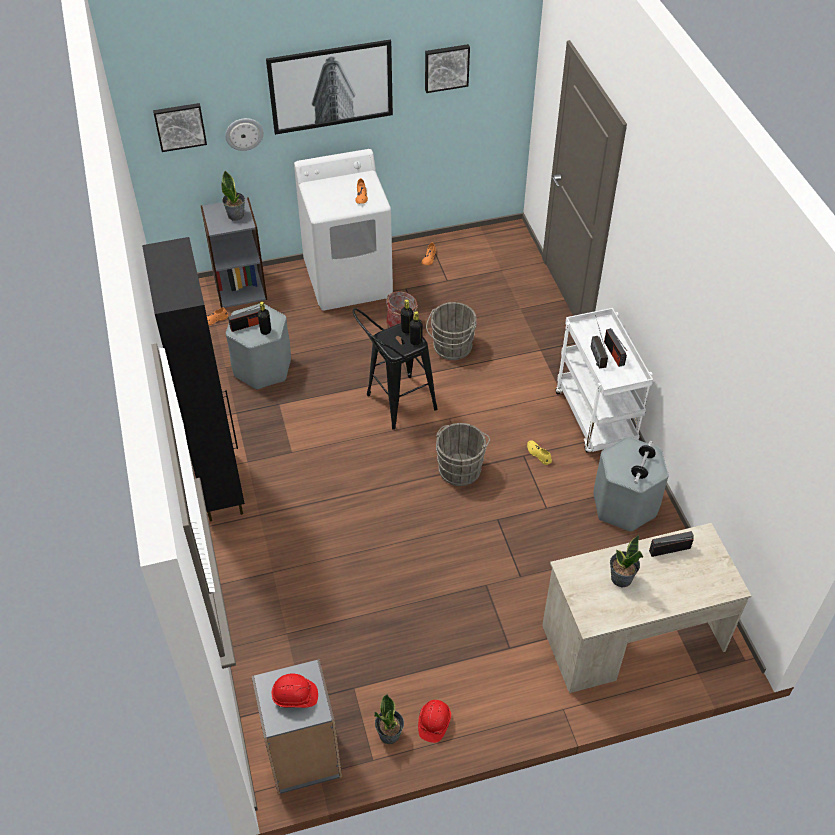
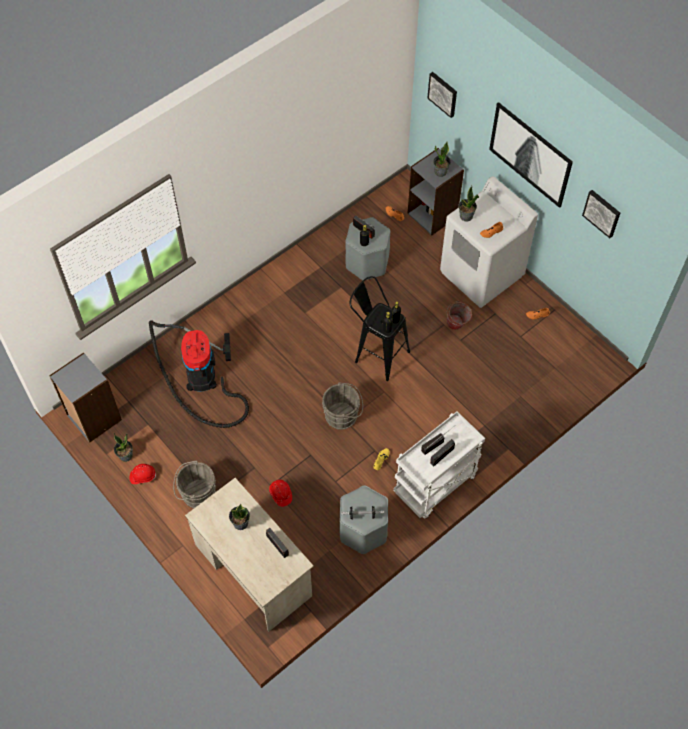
camera: 65 degrees right, 10 degrees up
(220, 485) = (258, 287): black cabinet -> none
(244, 133) = (474, 132): wall clock -> none
(295, 696) = (79, 379): red hard hat -> red hard hat (280, 494)
(322, 597) = (202, 379): none -> vacuum cleaner
(325, 207) = (466, 216): none -> potted plant
(451, 348) = (451, 367): grey bucket -> grey bucket (196, 494)

